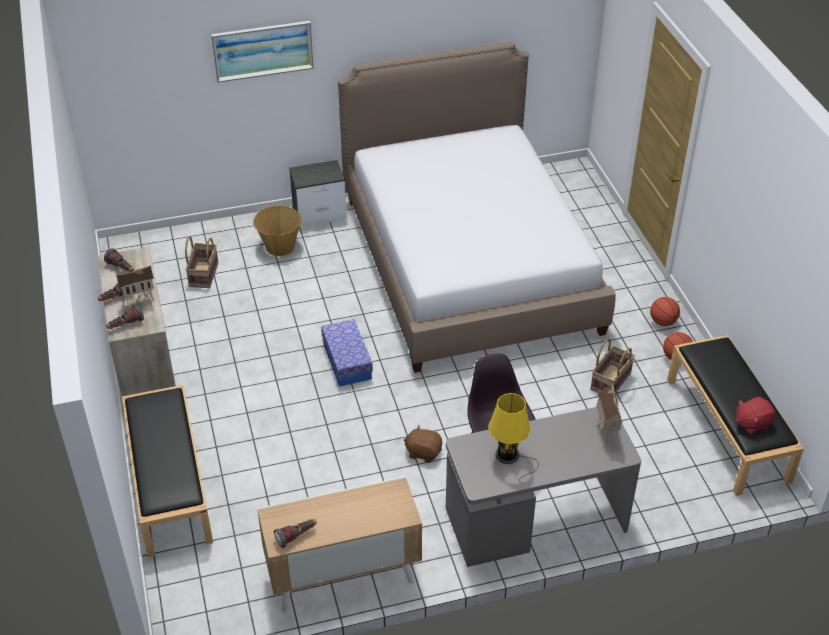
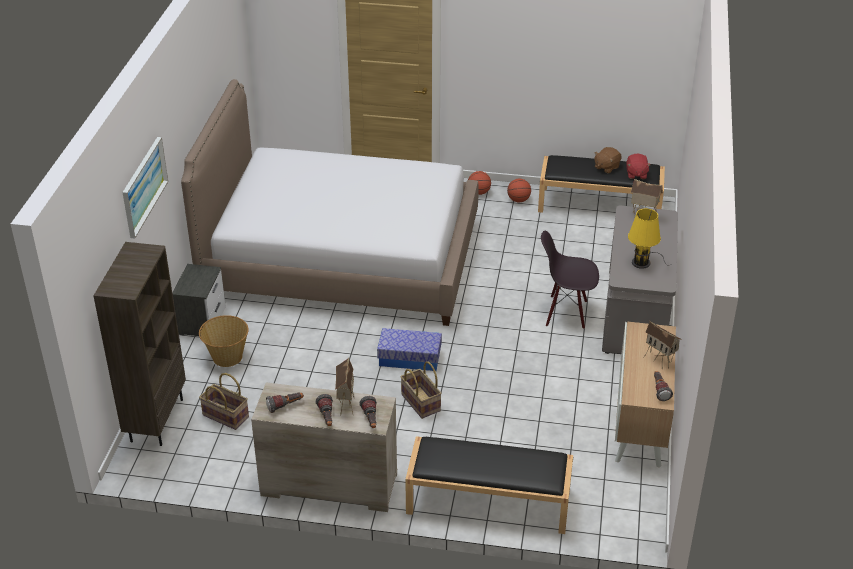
camera: 65 degrees left, 5 degrees down
(179, 238) = (156, 419): none -> brown bookcase
(349, 524) = (659, 360): none -> toy house
(423, 452) = (538, 347): brown plush toy -> brown plush toy (606, 167)
(610, 381) = (522, 236): basket -> basket (420, 403)

